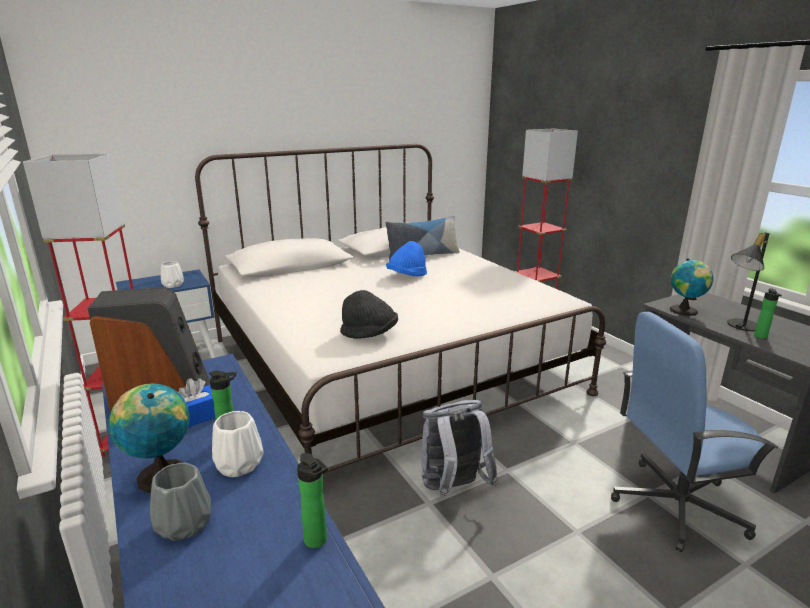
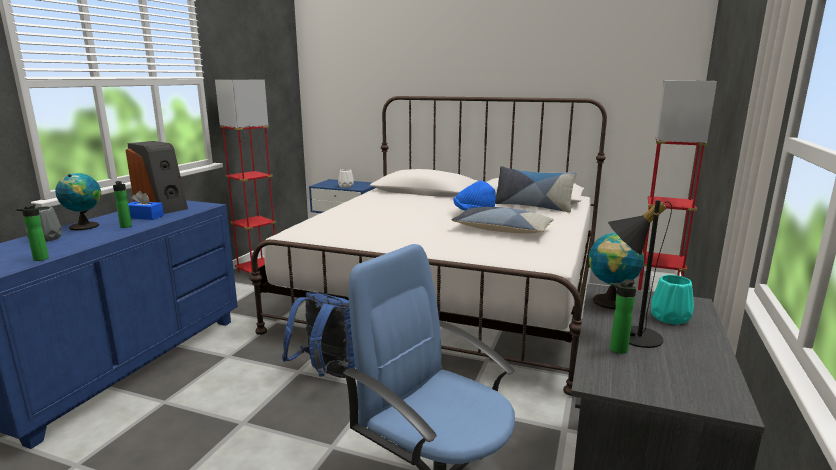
camera: 50 degrees right, 5 degrees down
(240, 465) = (102, 233): white vase -> none
(370, 334) = (347, 232): black hat -> none
(453, 488) = (326, 374): grey backpack -> blue backpack
(467, 284) = (502, 230): none -> pillow
(720, 308) = (669, 318): none -> turquoise vase

